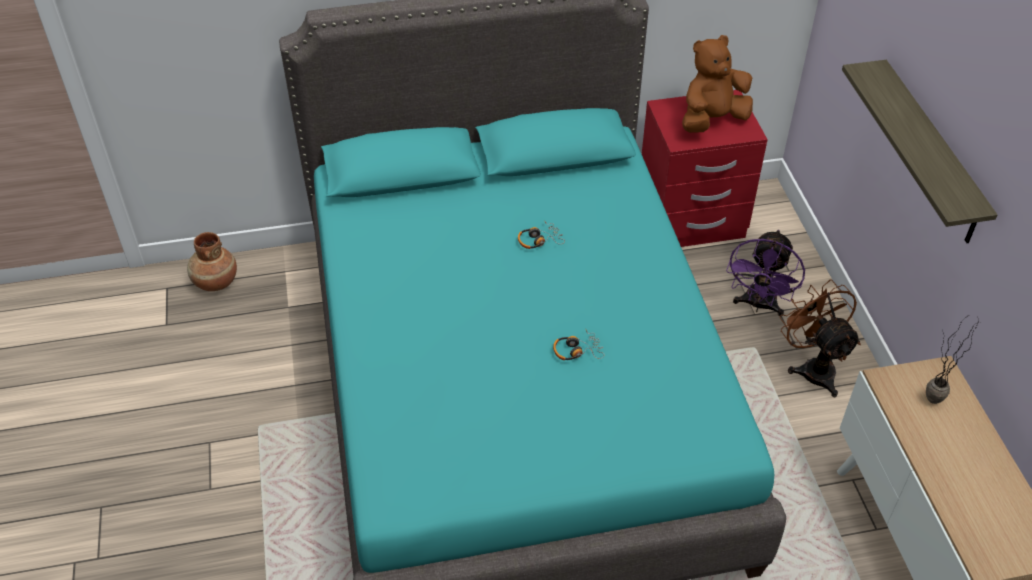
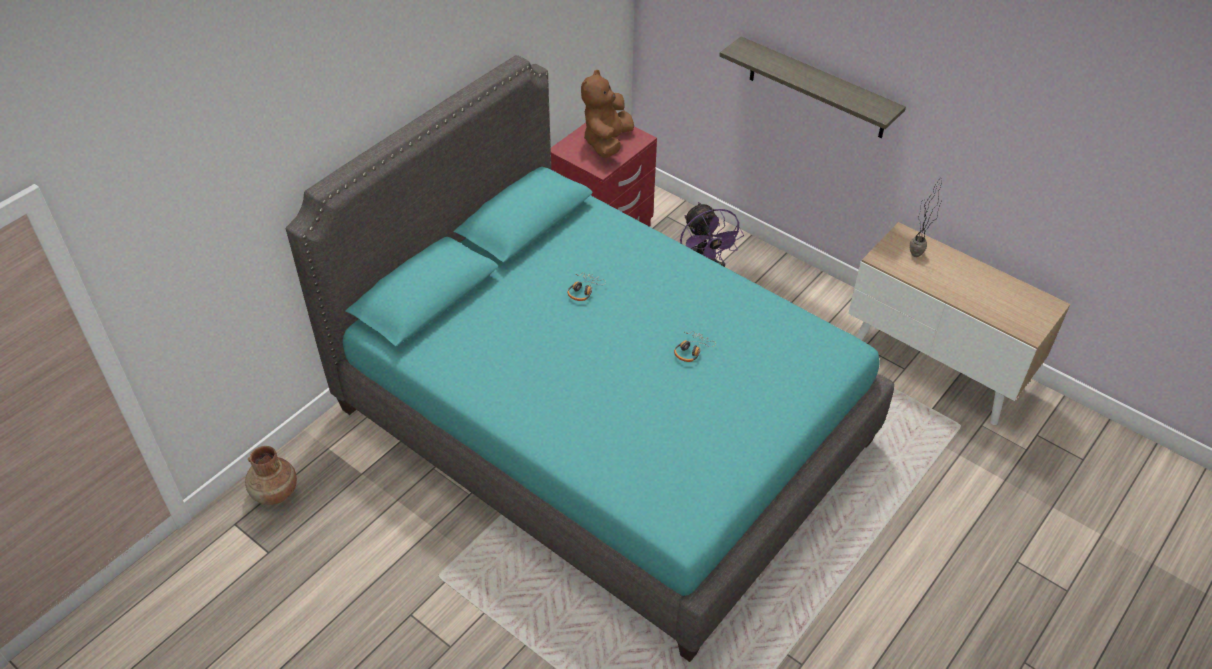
camera: 40 degrees left, 0 degrees up
(813, 367) = (775, 290): brown fan -> none

